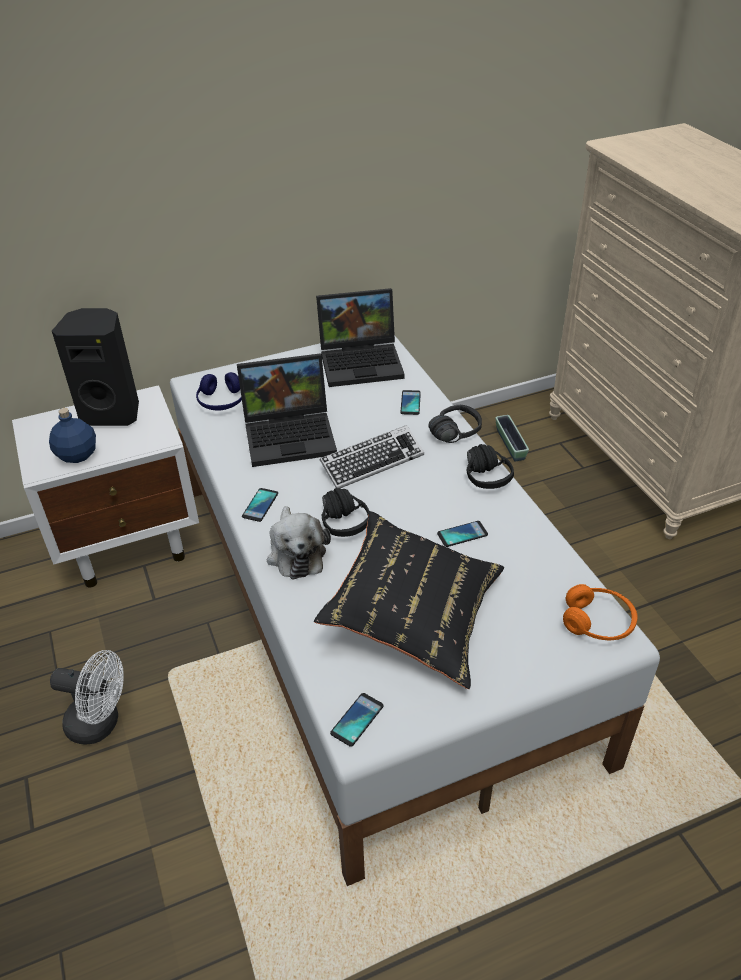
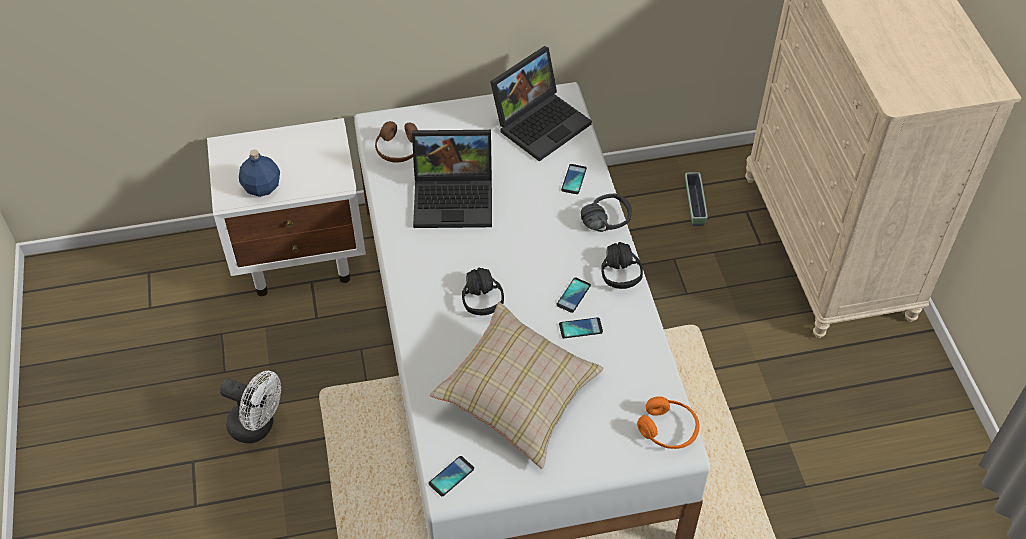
camera: 10 degrees right, 10 degrees up
(112, 413) = (297, 144): black speaker -> none
(222, 401) = (398, 149): blue headphones -> brown headphones
(260, 505) = (413, 269): phone -> phone (573, 295)
(296, 552) = (434, 321): plush toy -> none
(363, 361) = (541, 122): laptop -> laptop turned 45 degrees counterclockwise
(372, 462) = (521, 240): keyboard -> none
(414, 616) = (518, 397): black pillow -> beige pillow

